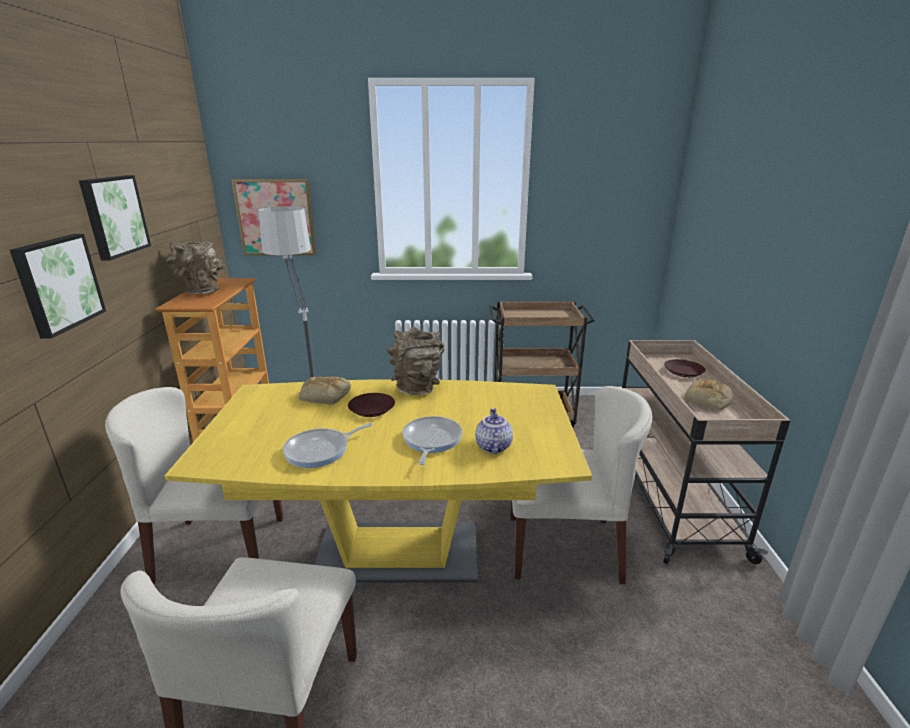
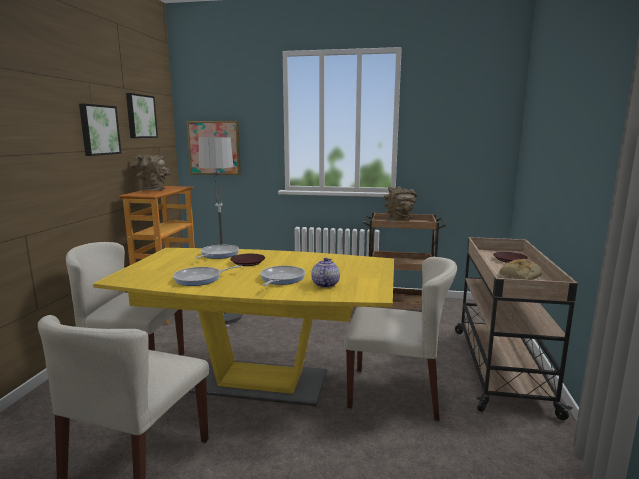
camera: 10 degrees right, 10 degrees down
(57, 283) = (54, 163): picture -> picture (140, 116)
(324, 395) = (218, 255): bread -> frying pan
(418, 388) = (287, 255): brown vase -> brown vase (399, 221)

